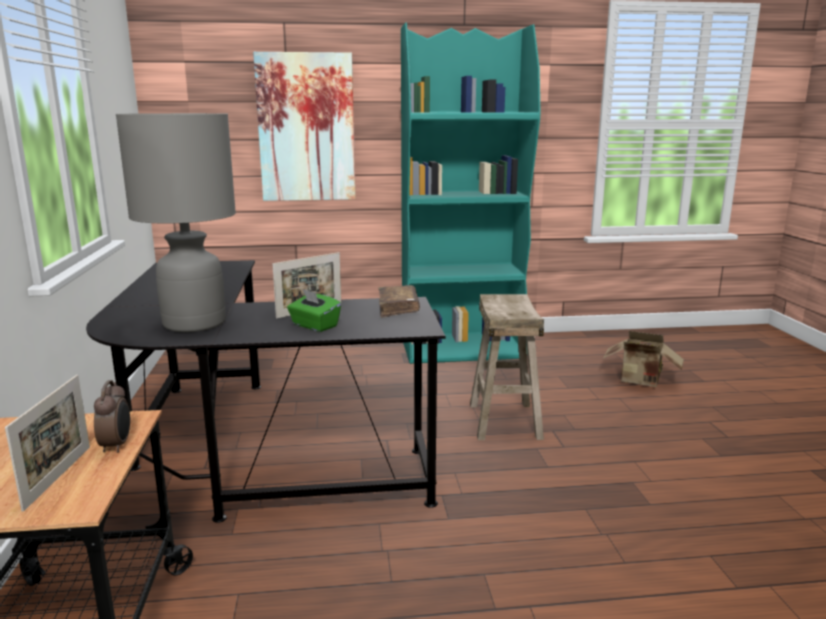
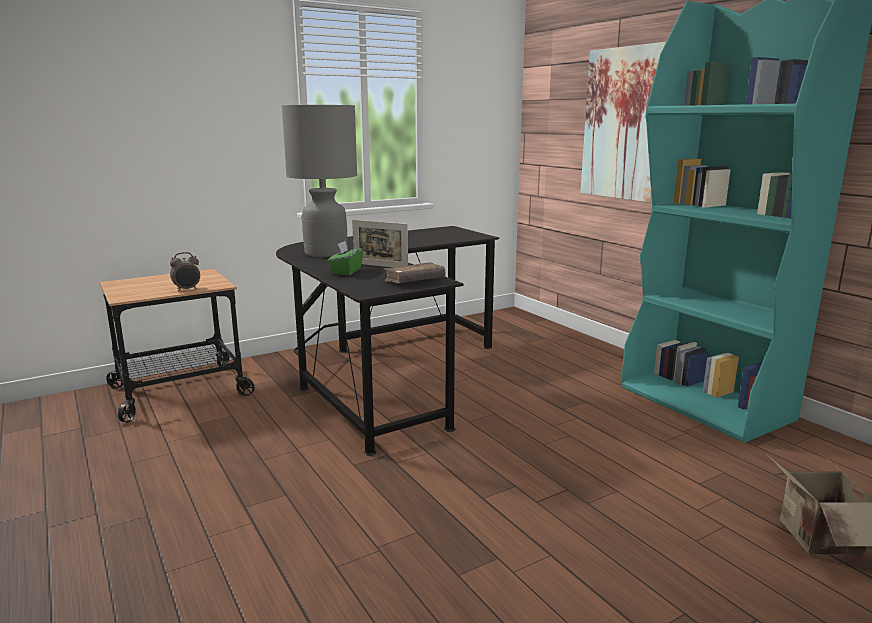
camera: 65 degrees right, 0 degrees up
(58, 477) = (151, 289): picture frame -> none
(505, 421) = (557, 458): beige stool -> none

